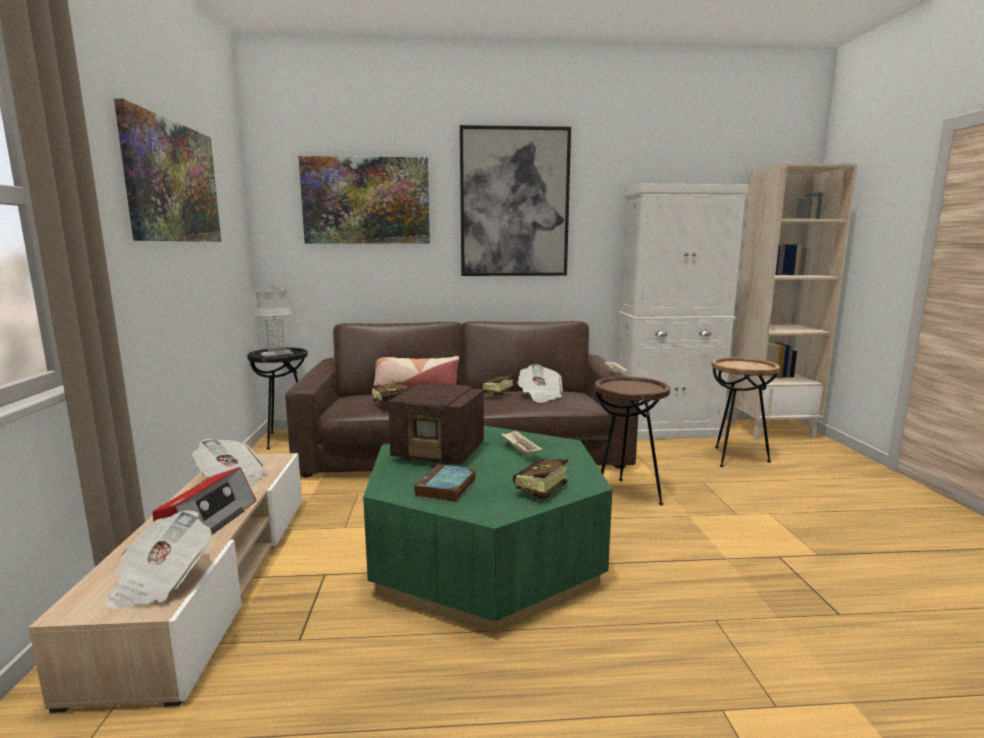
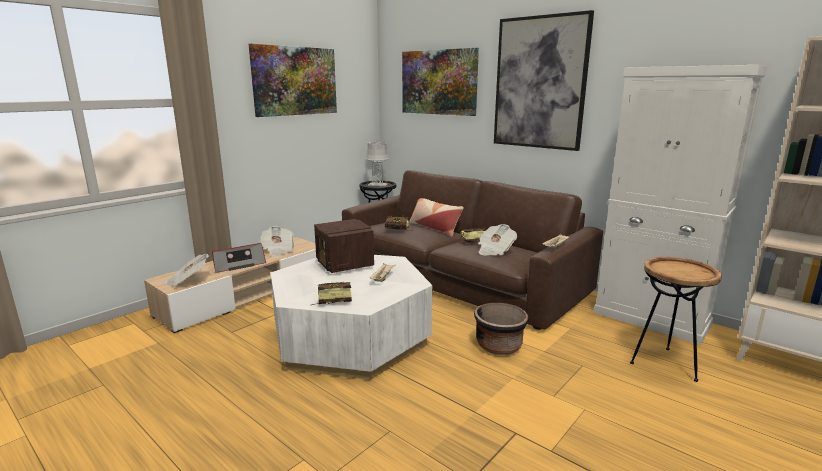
camera: 45 degrees right, 5 degrees up
(446, 488) = (304, 282): book -> none
(486, 556) = (351, 338): green coffee table -> white coffee table
(625, 495) = (498, 346): brown side table -> black planter

